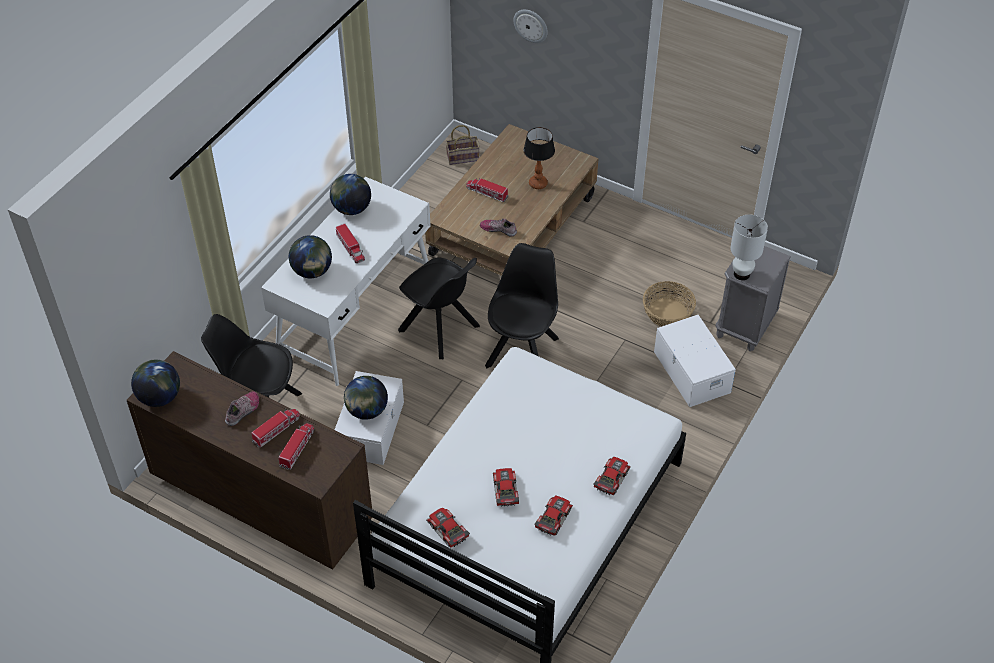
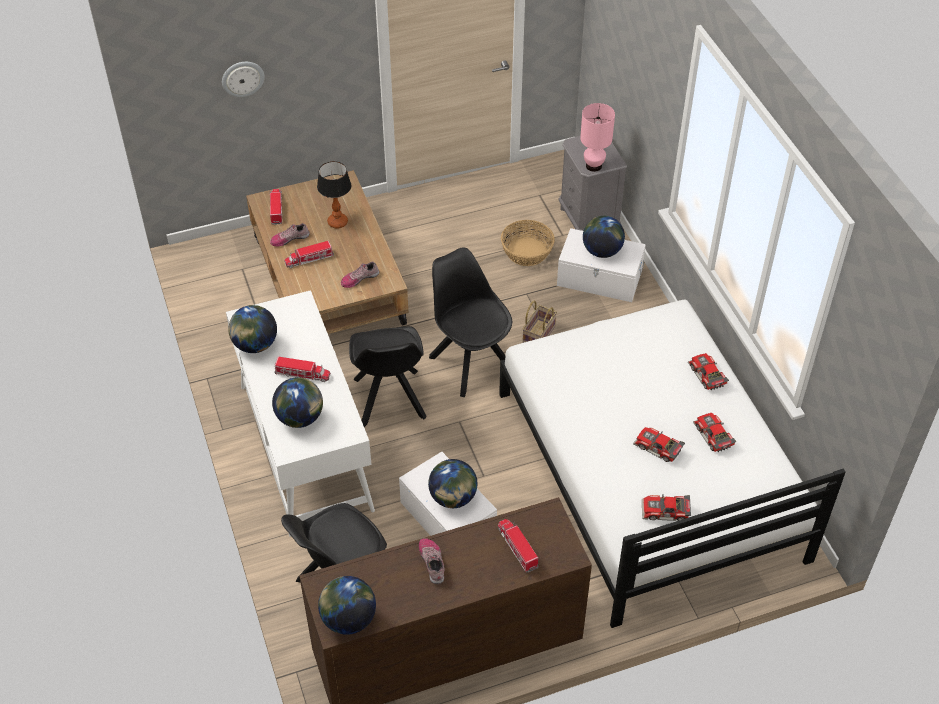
camera: 50 degrees left, 0 degrees up
(276, 430) = (480, 550): toy truck -> toy truck (276, 209)
(440, 330) = (389, 400): black chair -> black chair turned 90 degrees clockwise
(463, 157) = (211, 259): basket -> basket (538, 333)
(494, 171) = (289, 238): none -> shoe
(696, 347) = (602, 251): none -> globe
(742, 274) = (594, 166): white table lamp -> pink table lamp

